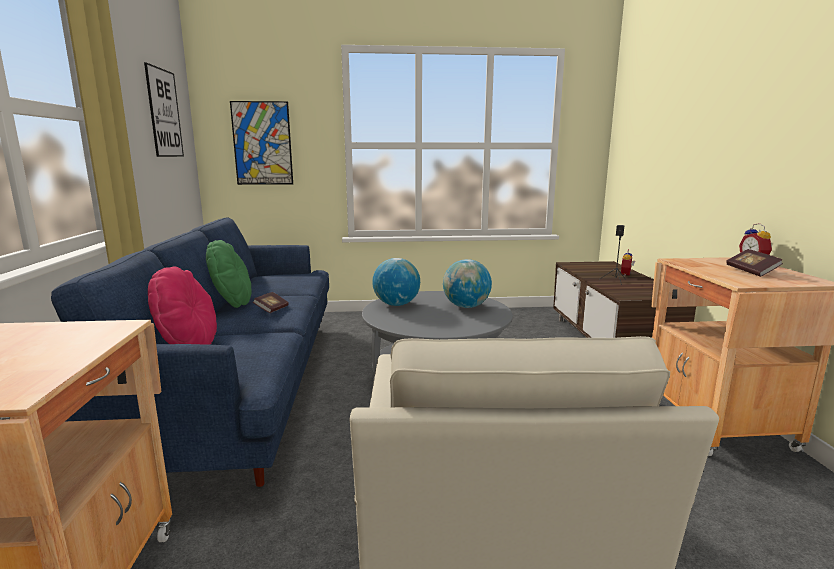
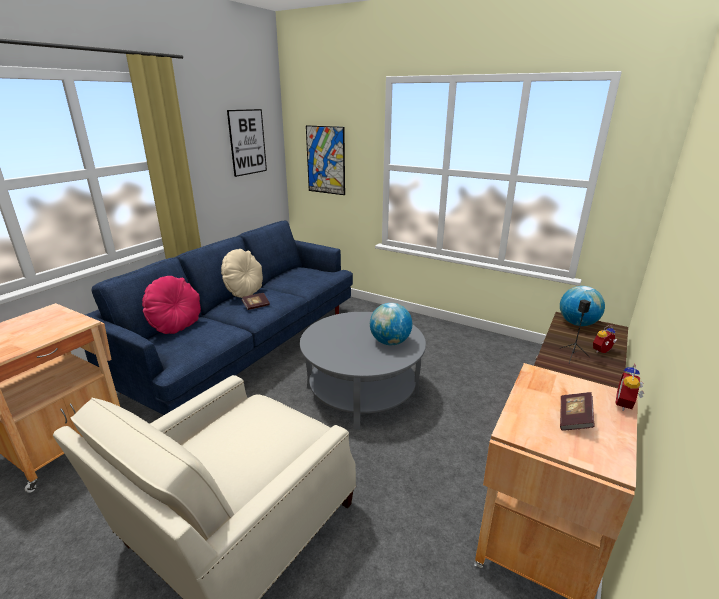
camera: 35 degrees right, 10 degrees up
(232, 304) = (245, 293): green pillow -> beige pillow
(396, 304) = (344, 323): globe -> globe (577, 323)

